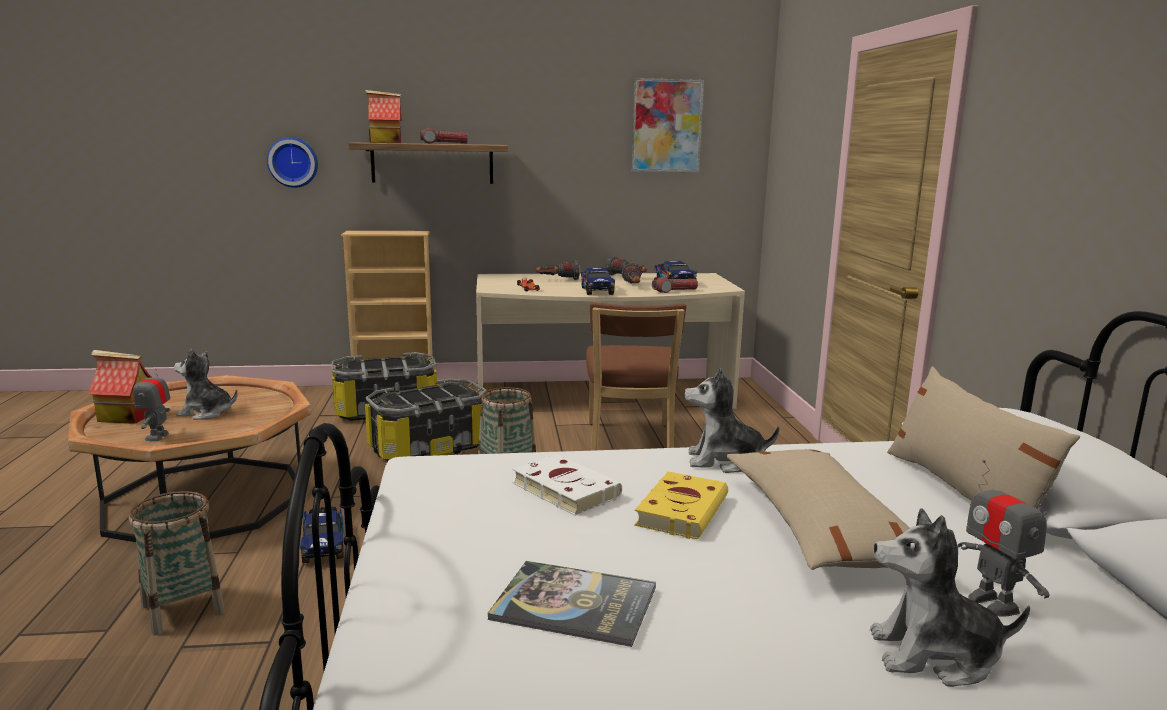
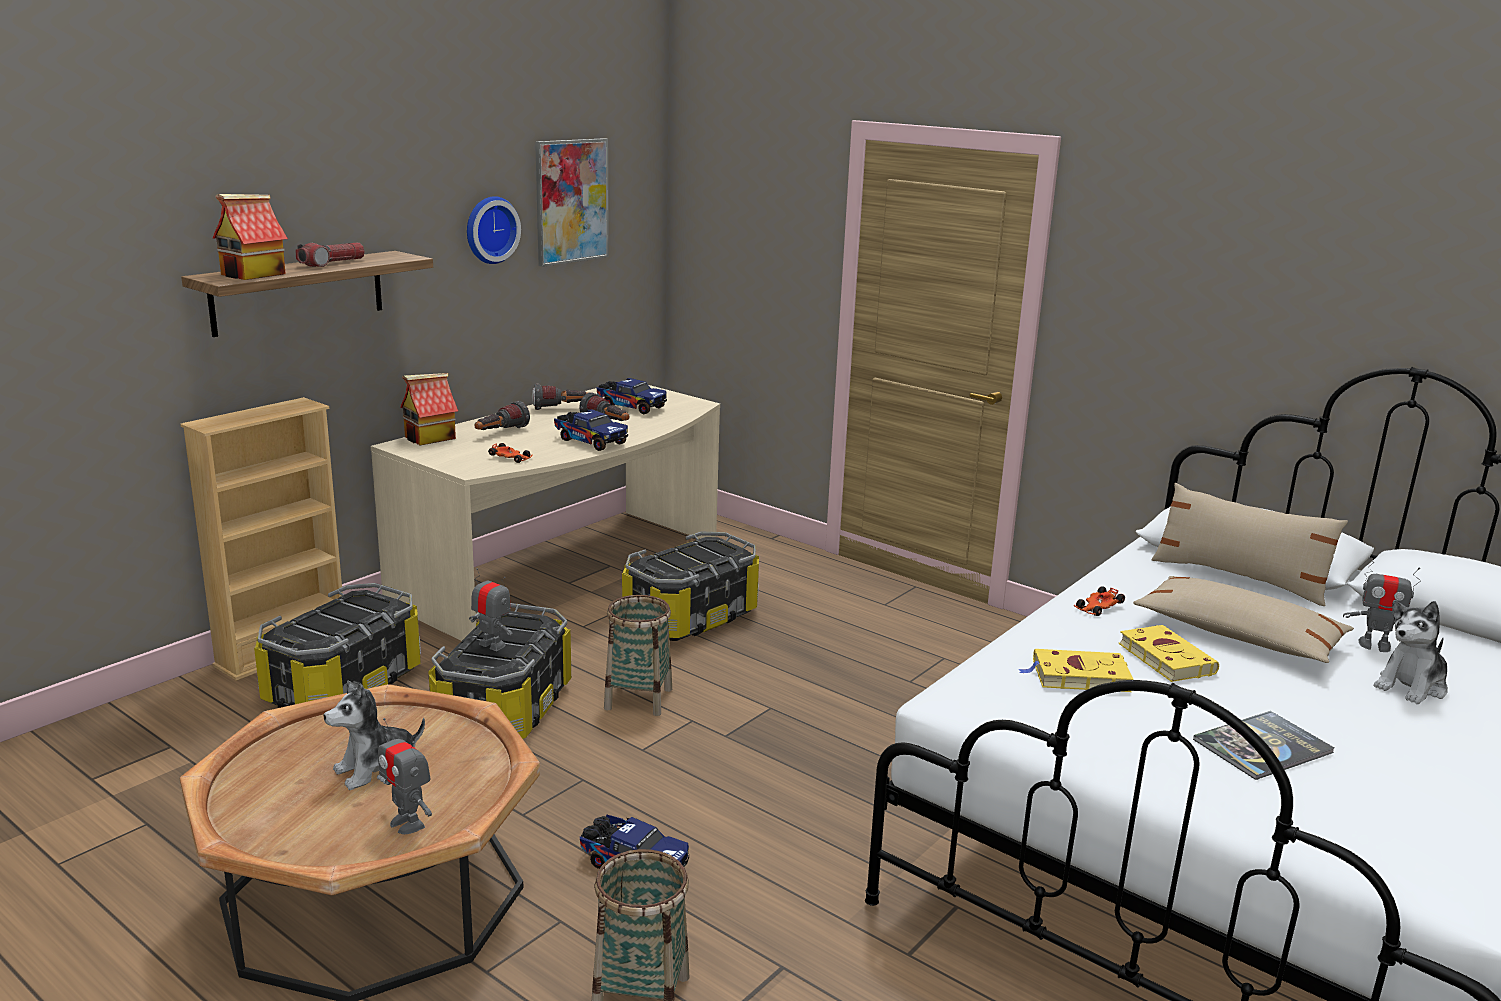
camera: 45 degrees left, 5 degrees up
(125, 417) = (280, 823): toy house -> toy house (429, 438)
(293, 162) = (80, 324): wall clock -> wall clock (489, 229)
(418, 395) = (492, 645): none -> toy robot
(563, 489) = (1077, 676): white book -> yellow book
(629, 441) = (691, 618): brown chair -> storage box
(674, 291) = (664, 421): flashlight -> none
(724, 461) = (1097, 608): plush toy -> toy car

